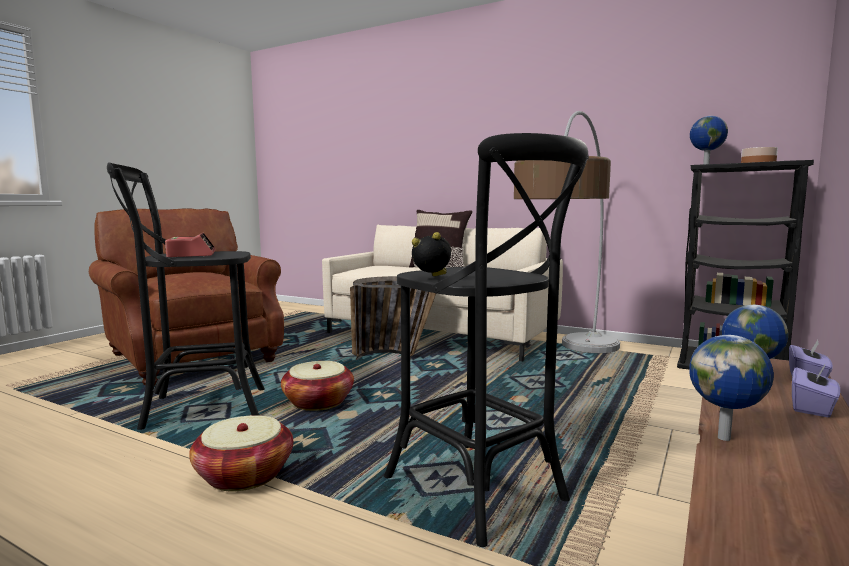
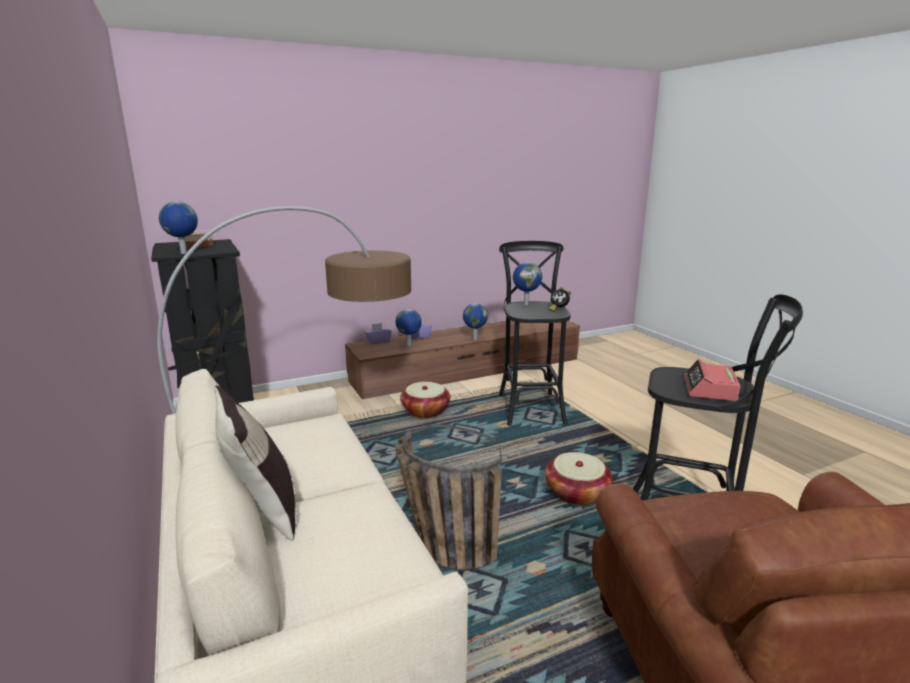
camera: 145 degrees left, 10 degrees up
(244, 475) = (641, 446): basket -> basket (425, 411)
(514, 279) = (526, 304): none -> globe

